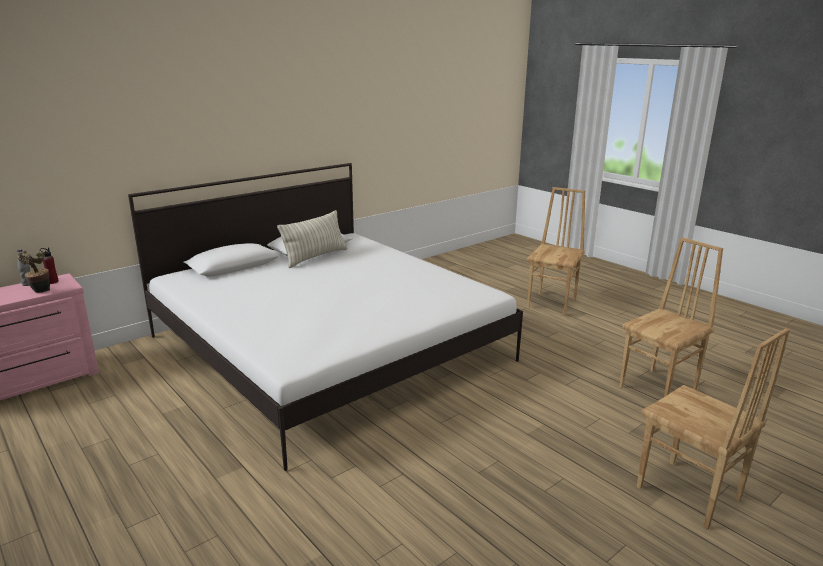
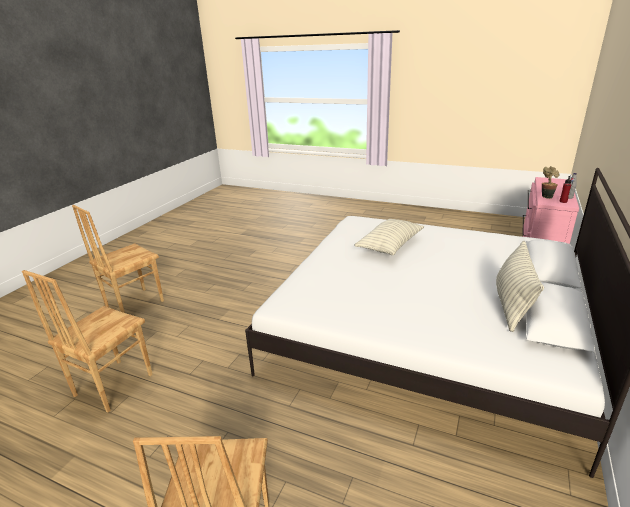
camera: 155 degrees right, 5 degrees up
(318, 312) = (390, 245): none -> pillow
(688, 494) = (134, 304): brown chair -> brown chair turned 75 degrees counterclockwise

